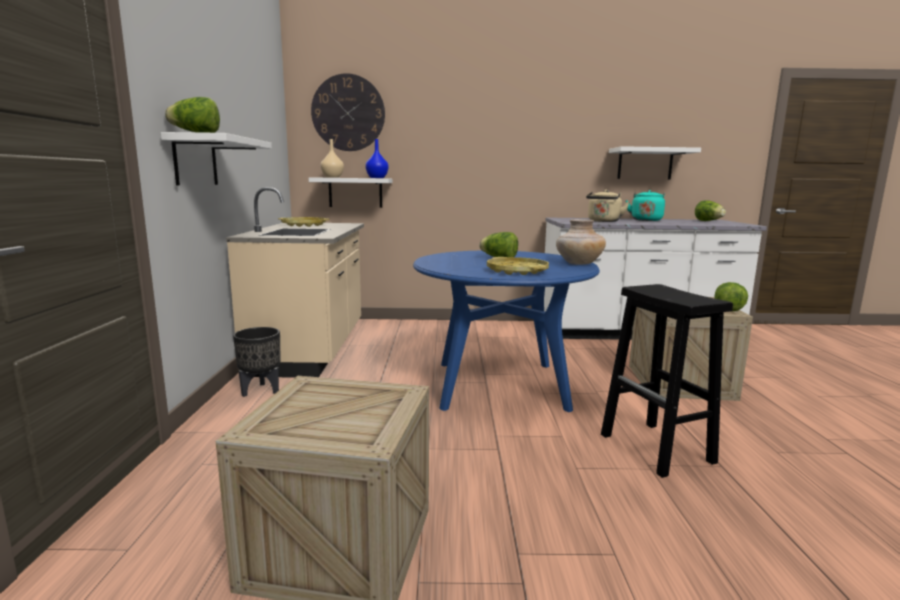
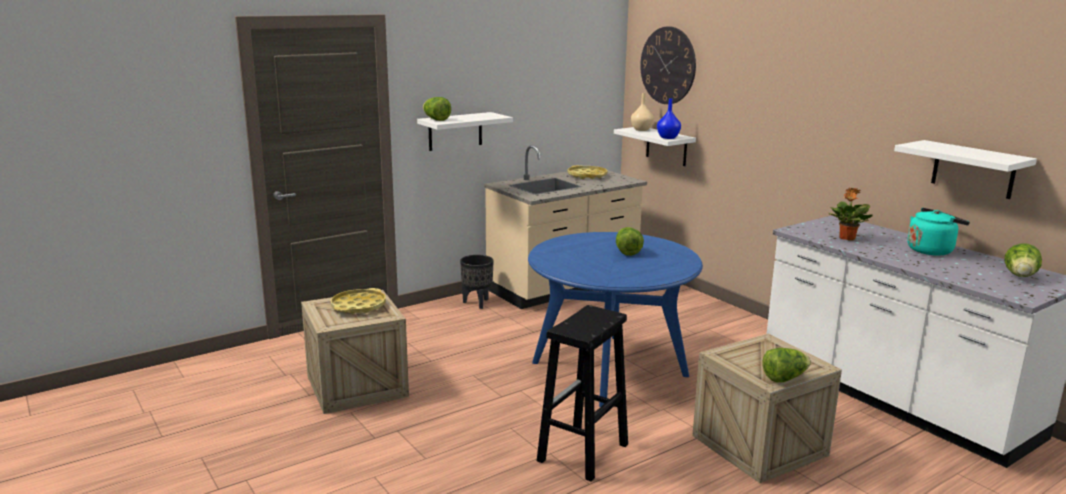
camera: 55 degrees right, 5 degrees up
(517, 271) = (578, 267): yellow tray -> yellow tray (358, 306)
(578, 263) = (659, 277): beige vase -> none
(603, 221) = (846, 238): beige kettle -> potted plant

